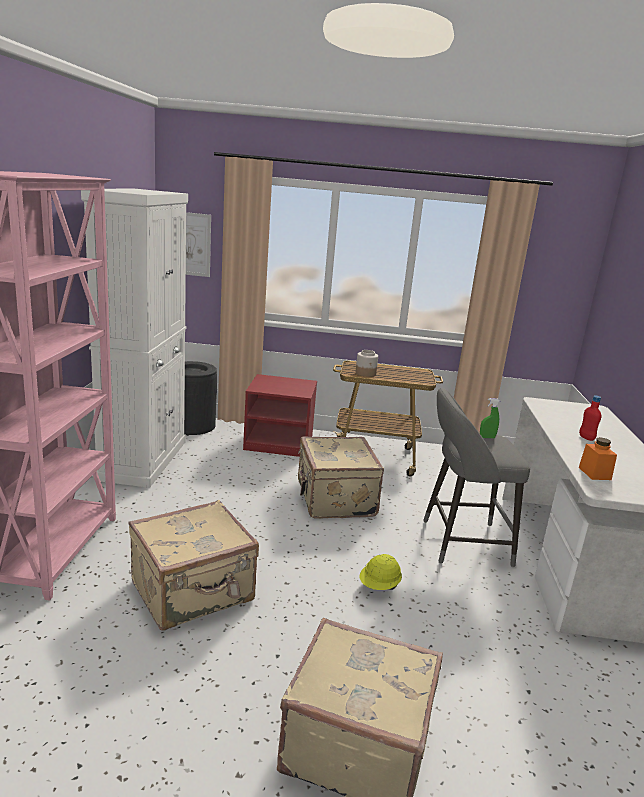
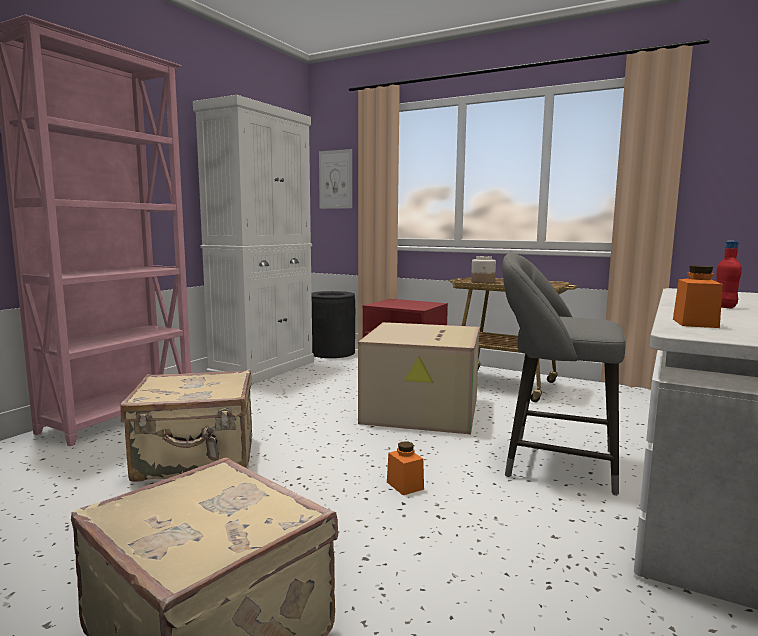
camera: 25 degrees right, 10 degrees down
(334, 499) = (423, 411): beige suitcase -> cardboard box
(379, 586) = (405, 485): yellow hard hat -> orange jar
(487, 437) = (581, 317): green spray bottle -> none

